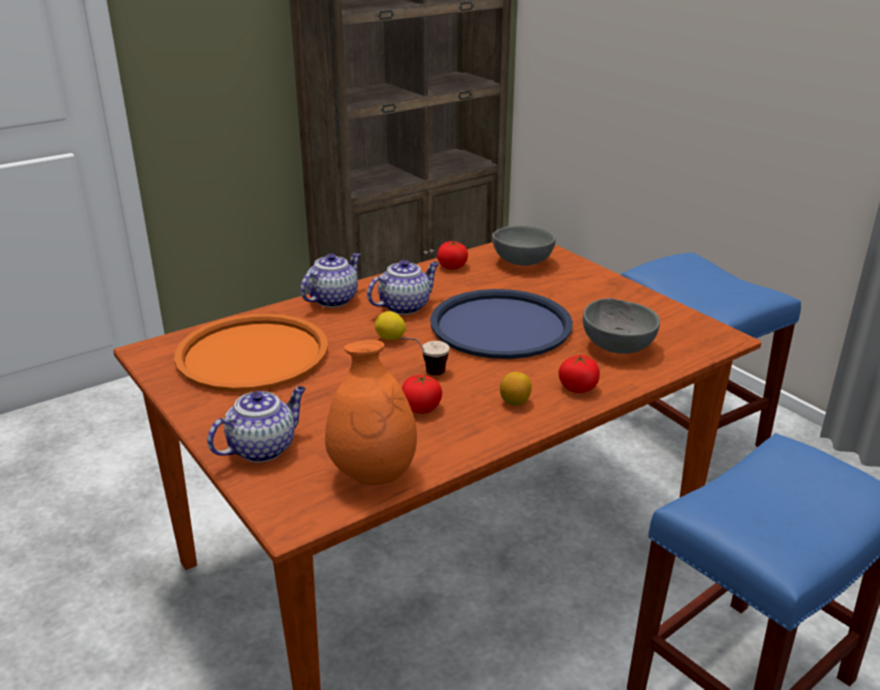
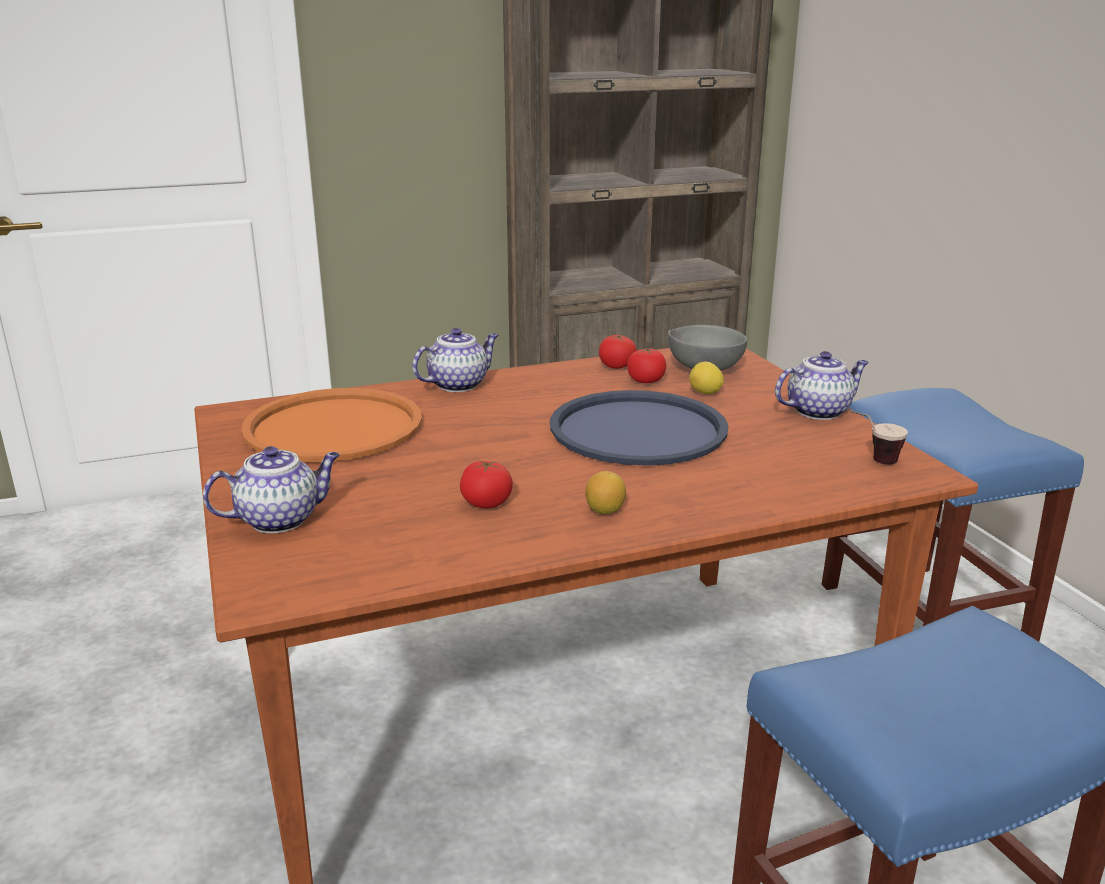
camera: 15 degrees right, 5 degrees down
(373, 473) = (385, 563): orange vase -> none
(390, 338) = (497, 429): lemon -> lemon (705, 393)
(405, 306) = (535, 399): teapot -> teapot (819, 411)
(425, 373) = (514, 468): cup -> cup (872, 461)
(578, 387) = (695, 505): tomato -> tomato (646, 380)
(618, 346) = (775, 467): grey bowl -> none

